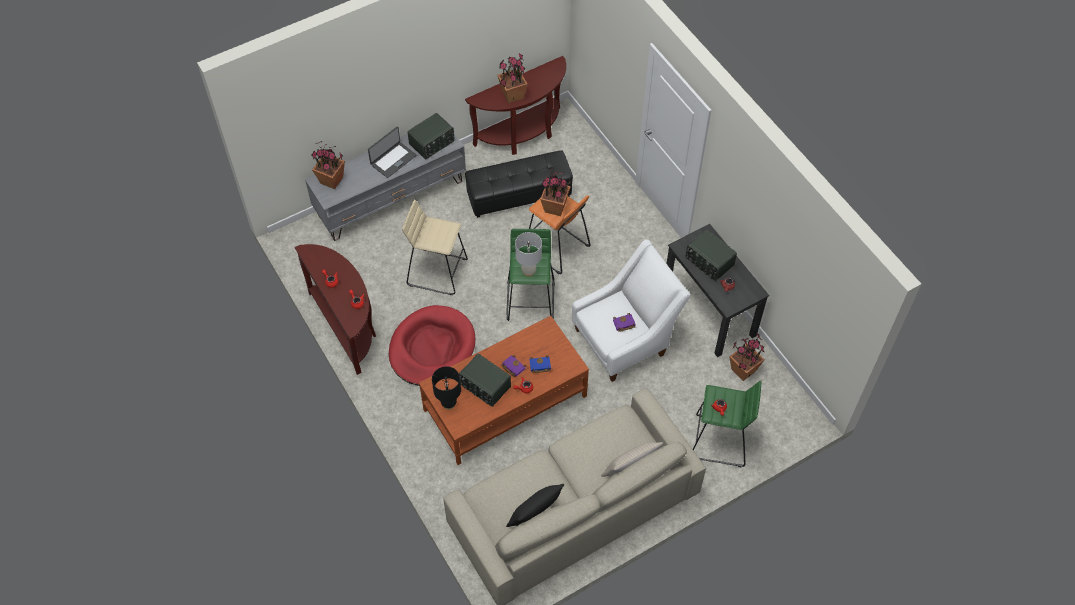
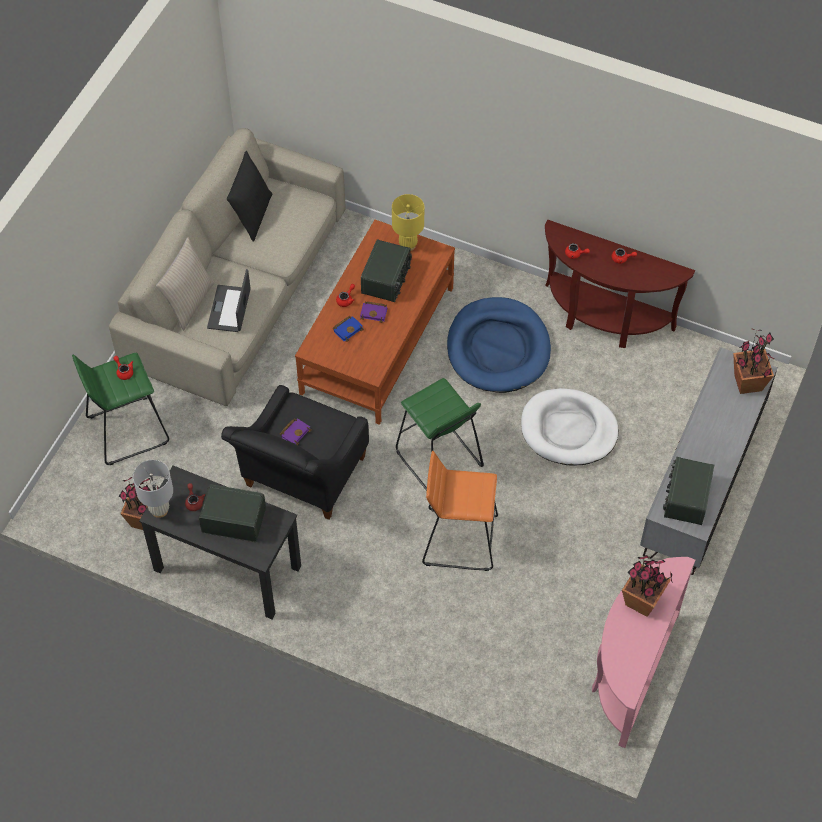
camera: 145 degrees right, 0 degrees up
(393, 160) = (708, 449): laptop -> laptop (230, 309)
(432, 348) = (498, 348): red dog bed -> blue dog bed
(437, 271) = (568, 430): beige stool -> white dog bed
(448, 404) = (408, 245): black table lamp -> yellow table lamp
(484, 386) = (387, 279): radio -> radio turned 105 degrees clockwise
(519, 194) = (561, 582): black ottoman -> none
(523, 134) = (630, 671): brown console table -> pink console table
(528, 271) = (433, 398): white table lamp -> white table lamp (159, 510)
(555, 207) = (465, 491): potted plant -> none
(625, 339) = (301, 478): white armchair -> black armchair

